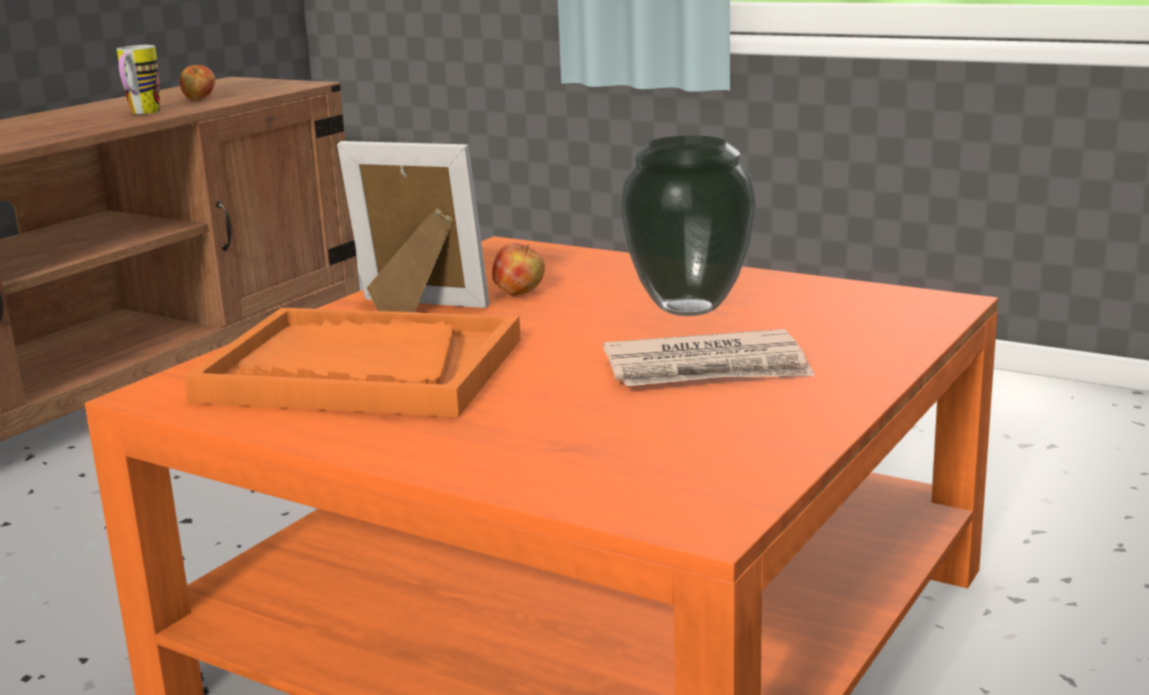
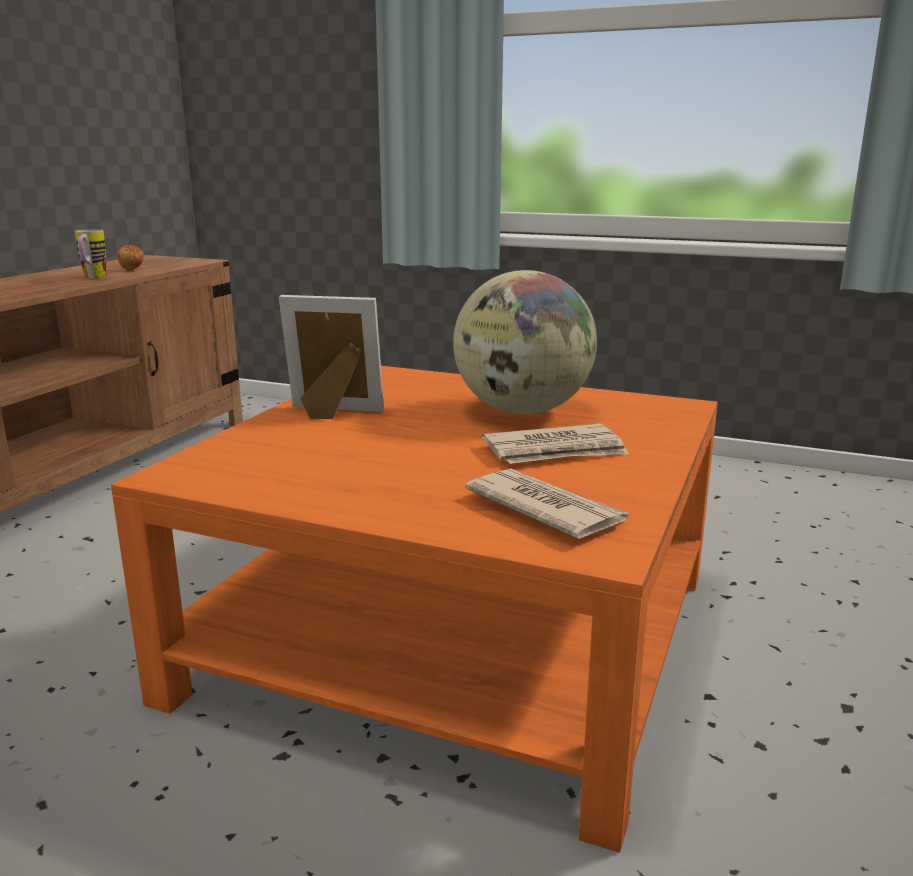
camera: 10 degrees left, 0 degrees up
(361, 370) = (313, 456): orange tray -> none
(519, 293) = (401, 402): apple -> none
(649, 452) = (544, 508): none -> newspaper
(688, 309) = (522, 411): vase -> globe

